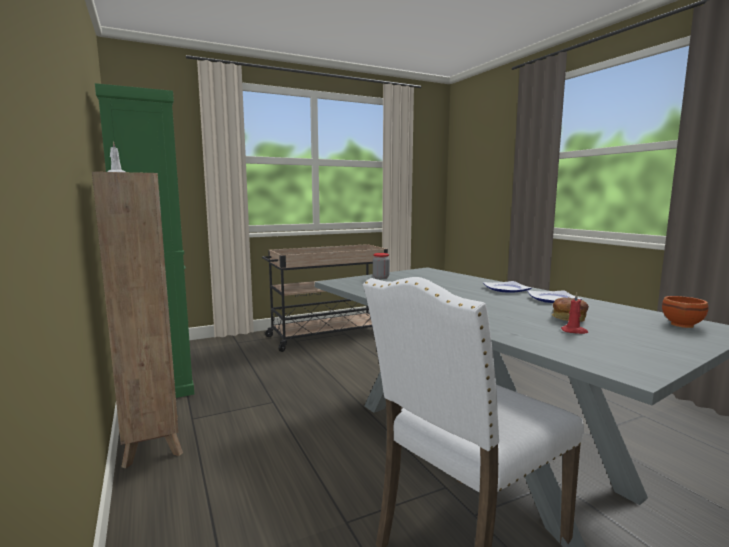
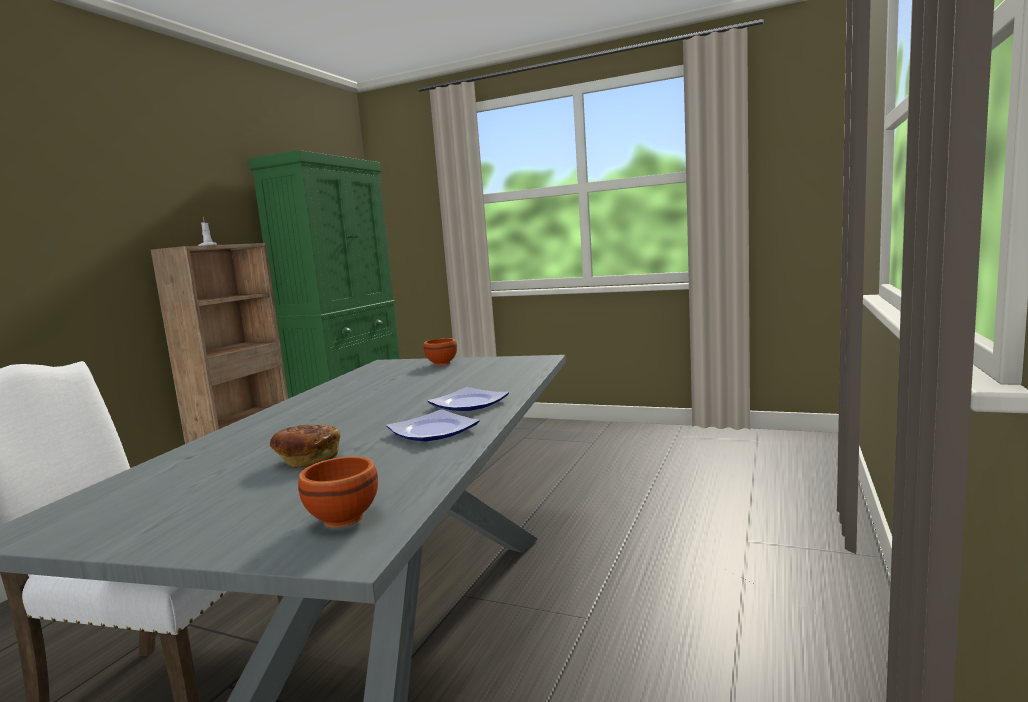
camera: 50 degrees right, 0 degrees up
(328, 336) = (568, 440): beige cart -> none
(381, 278) = (441, 363): jar -> brown bowl
(574, 331) = (226, 474): red candle -> none

